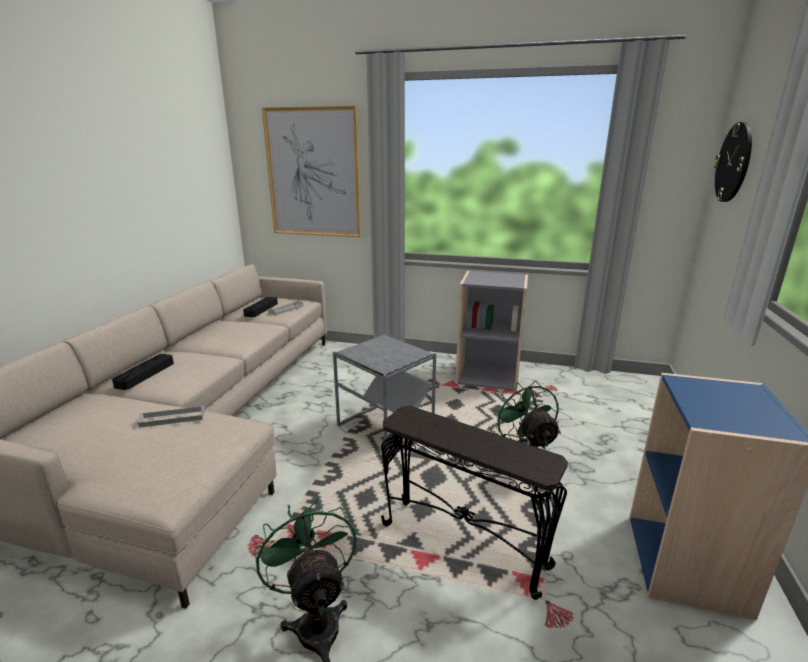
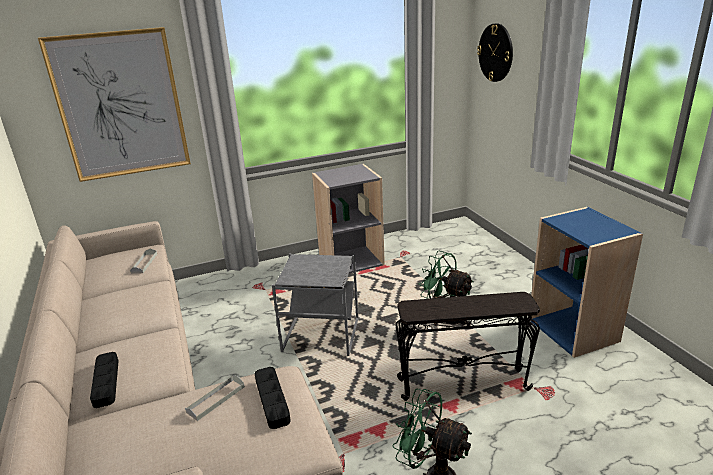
camera: 35 degrees left, 5 degrees up
(261, 309) = (115, 272): black tray -> black tray (272, 400)

